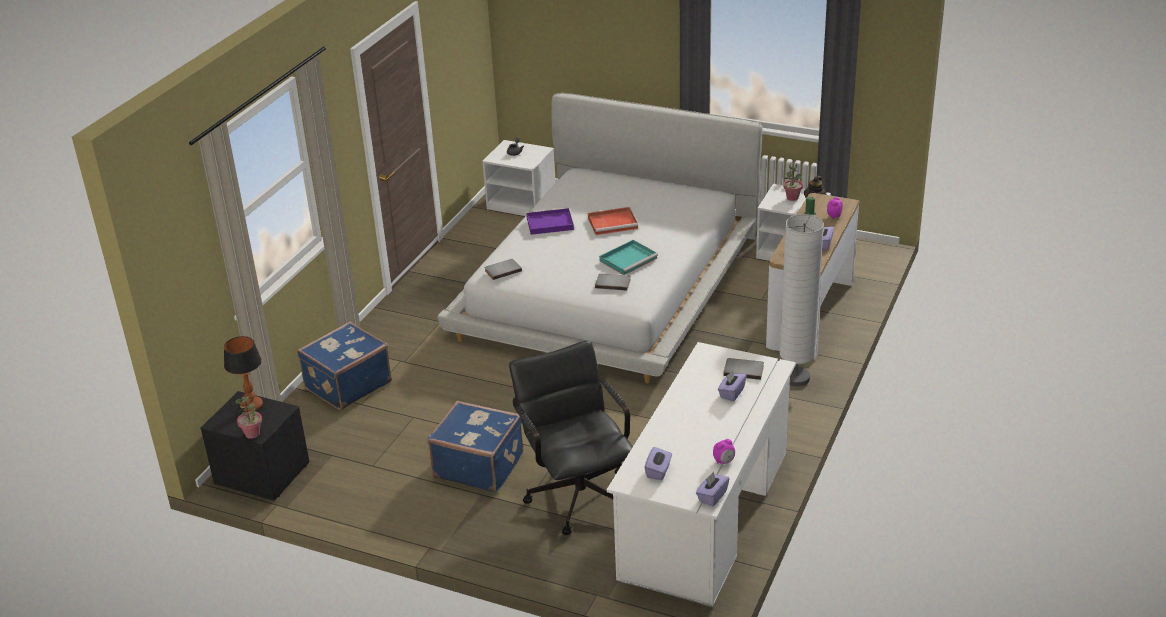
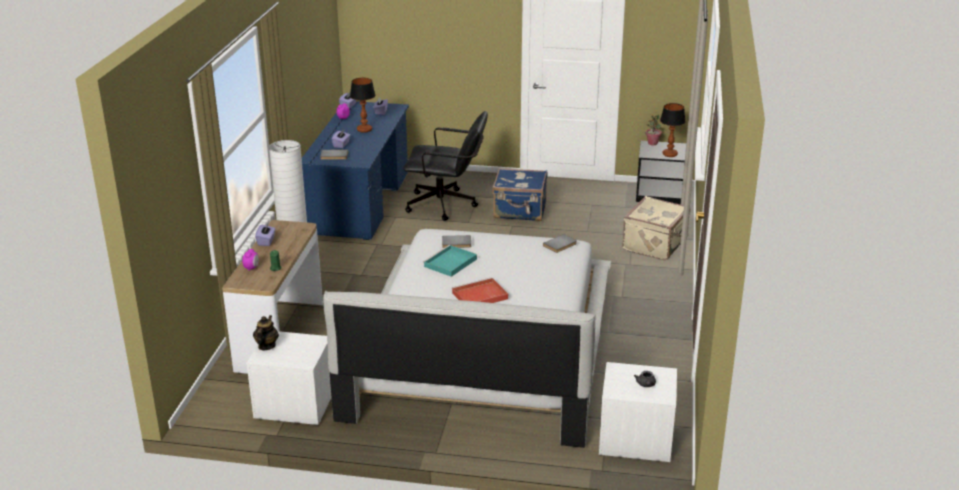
camera: 165 degrees right, 5 degrees down
(347, 385) = (656, 245): blue suitcase -> beige suitcase
(549, 223) = (544, 289): purple tray -> none
(577, 491) = (447, 205): black office chair -> black office chair turned 45 degrees counterclockwise
(693, 424) = (364, 130): none -> table lamp
(706, 515) = (360, 202): white desk -> blue desk
(792, 198) = (291, 351): potted plant -> none

